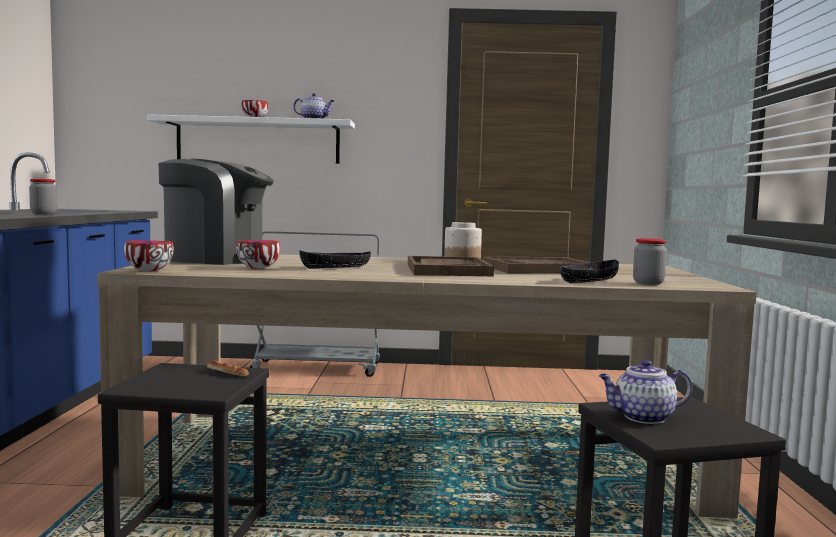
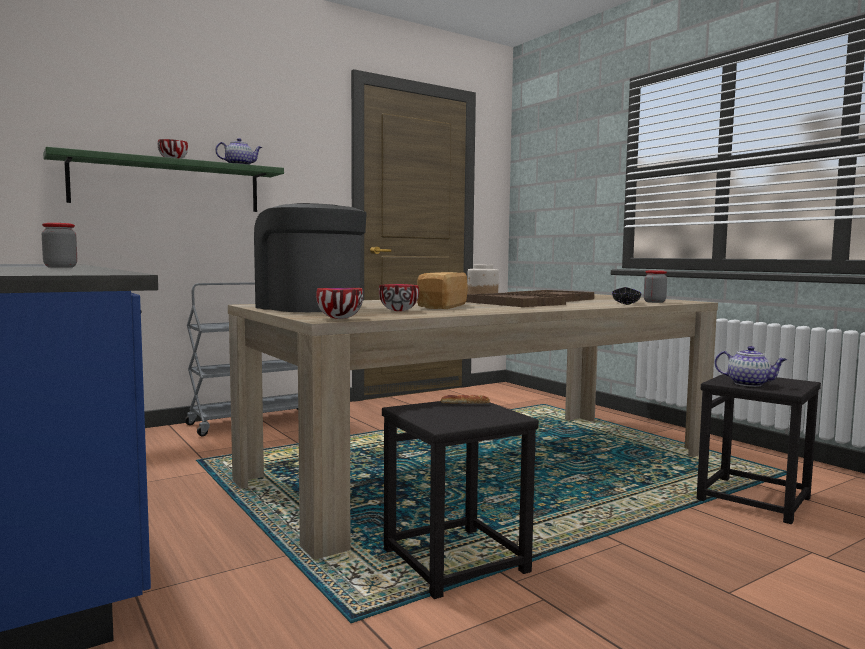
camera: 35 degrees left, 0 degrees up
(218, 259) = (309, 308): coffee machine -> coffee machine turned 105 degrees counterclockwise
(258, 141) = (168, 185): white shelf -> green shelf
(336, 267) = (440, 306): black bowl -> bread
(642, 417) = (749, 384): teapot -> teapot turned 105 degrees counterclockwise

